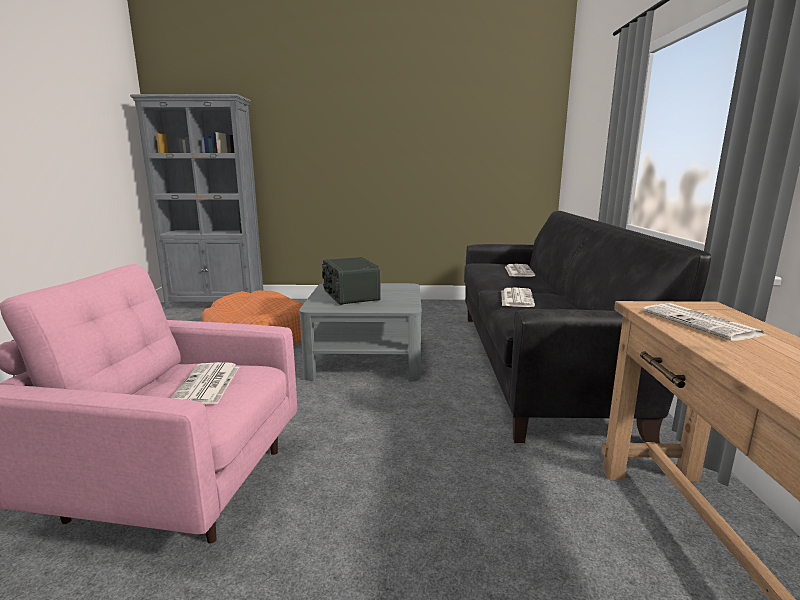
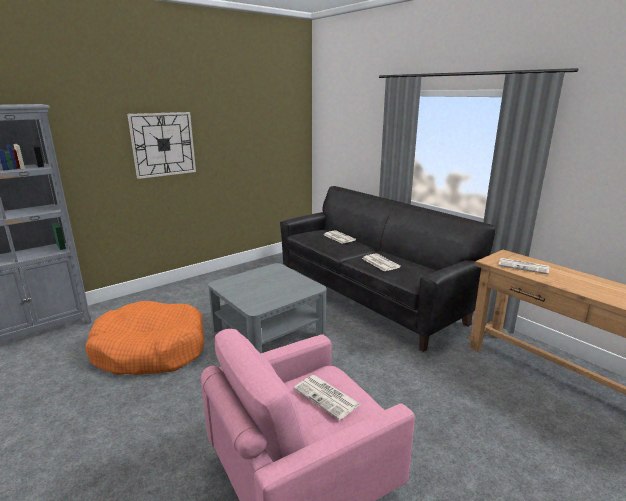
camera: 40 degrees left, 5 degrees up
(350, 295) = (256, 289): radio -> none
(359, 146) = (163, 144): none -> wall clock

